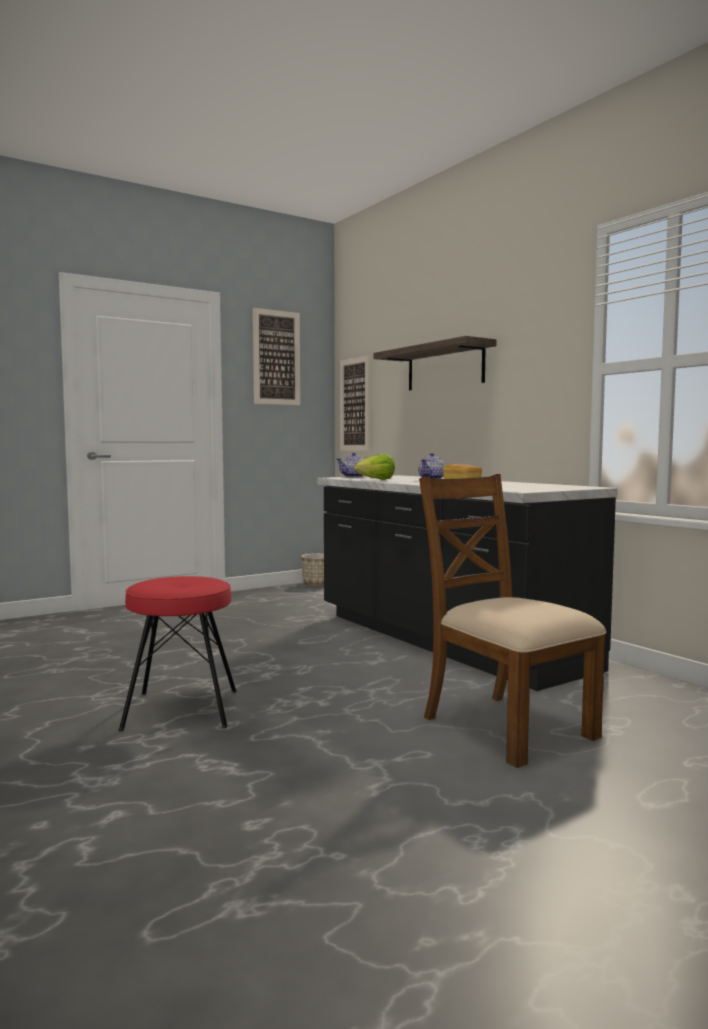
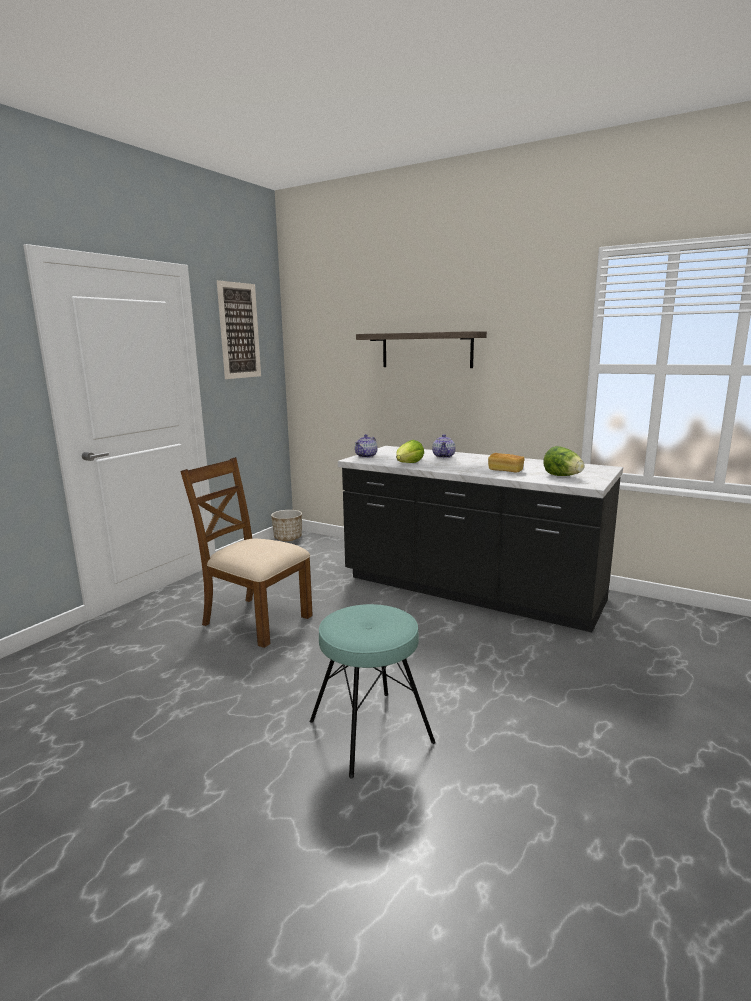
camera: 25 degrees left, 10 degrees up
(181, 710) = (370, 732): red stool -> turquoise stool
(355, 404) = (313, 374): picture -> none
(506, 727) = (619, 677): brown chair -> brown chair (255, 620)
(512, 487) = (562, 476): none -> lettuce

